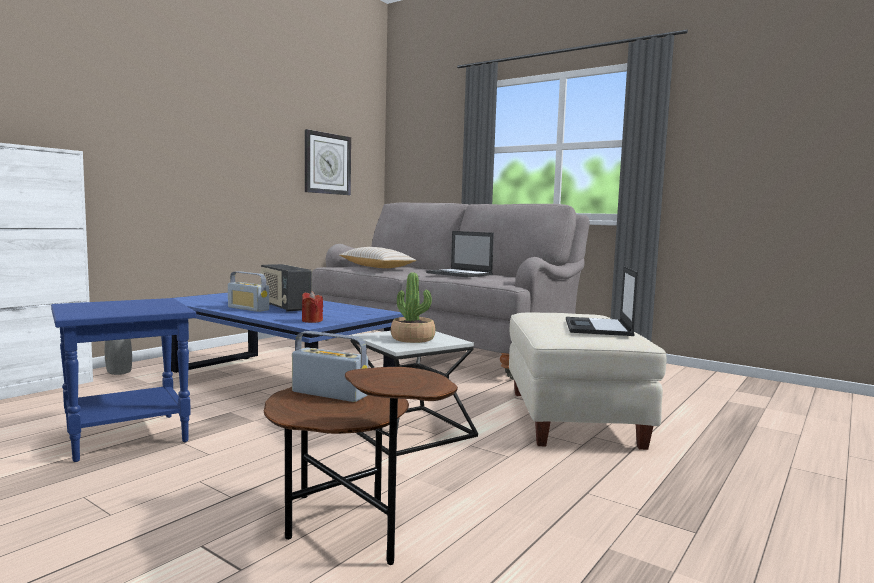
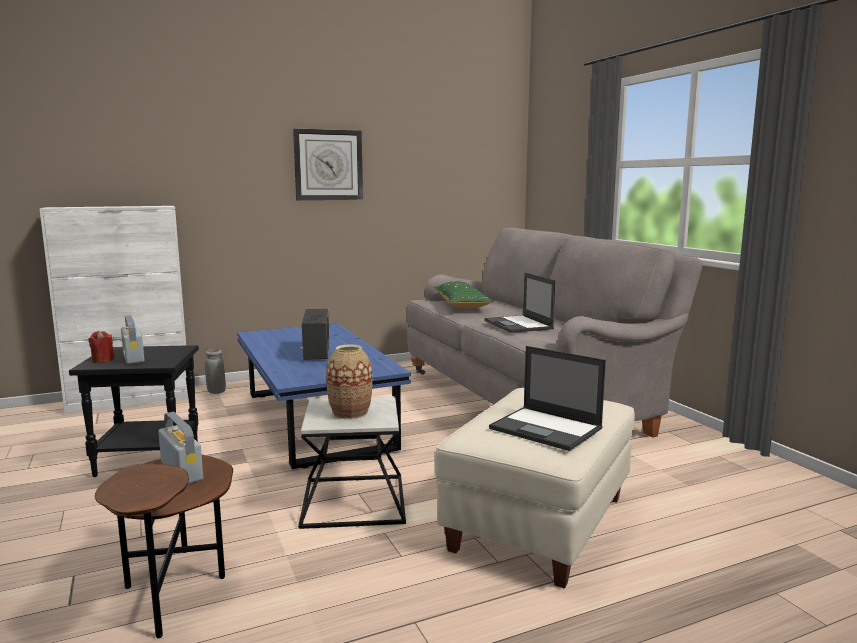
camera: 30 degrees right, 5 degrees up
(128, 436) = (149, 459): blue side table -> black side table
(248, 309) = (282, 352): radio -> radio (133, 357)
(312, 321) = (302, 376): red candle -> red candle (103, 360)
(327, 163) = (446, 185): wall clock -> wall clock (328, 165)
(376, 267) = (461, 304): beige pillow -> green pillow
(413, 339) = (350, 413): potted plant -> vase
(598, 327) = (547, 429): laptop -> laptop turned 90 degrees counterclockwise

